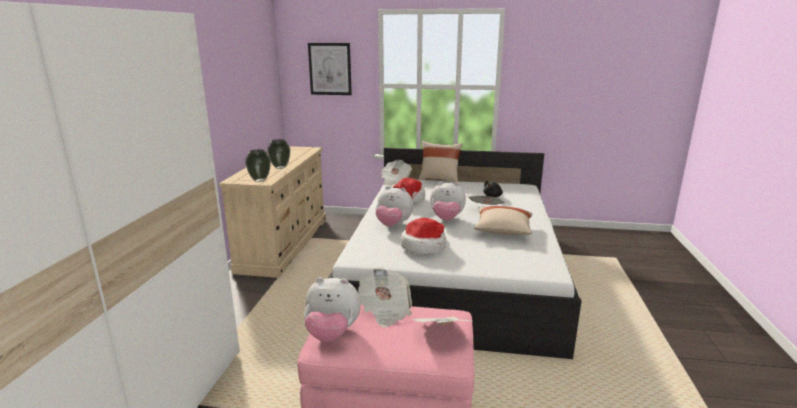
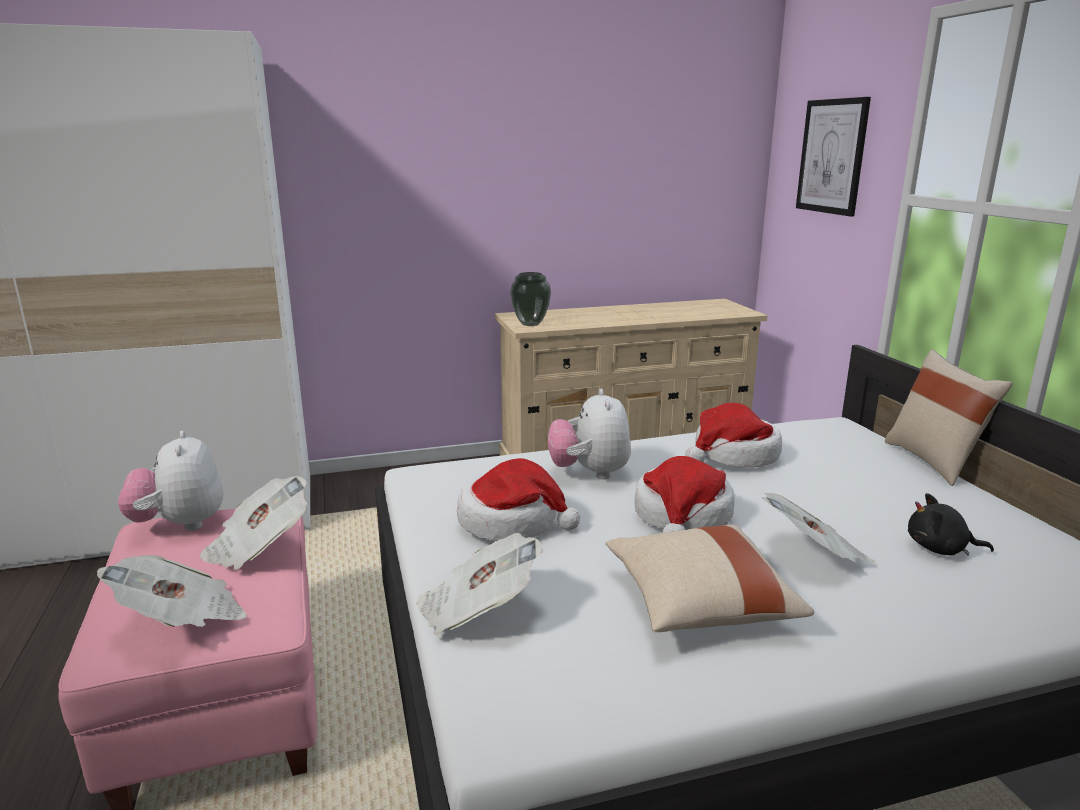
camera: 65 degrees right, 0 degrees up
(280, 167) = (608, 320): vase -> none
(395, 181) = (823, 423): newspaper -> newspaper (477, 610)
(446, 219) = (682, 516): plush toy -> hat

